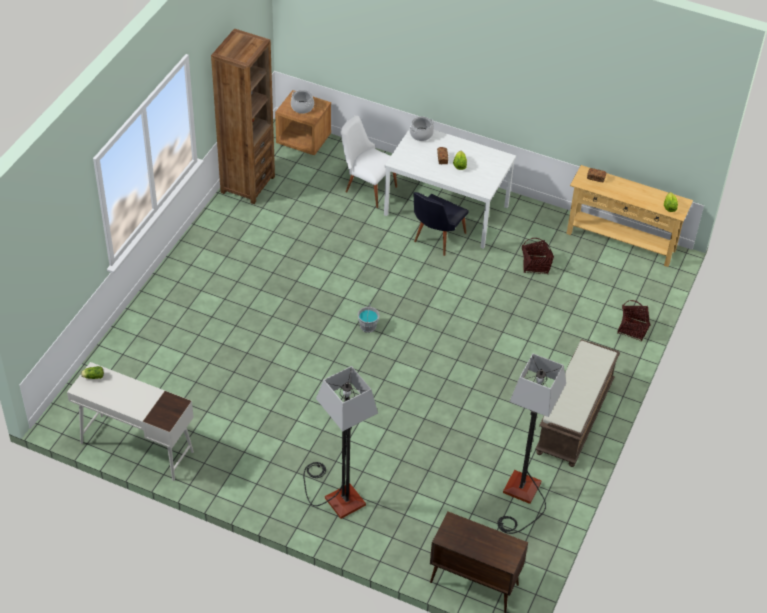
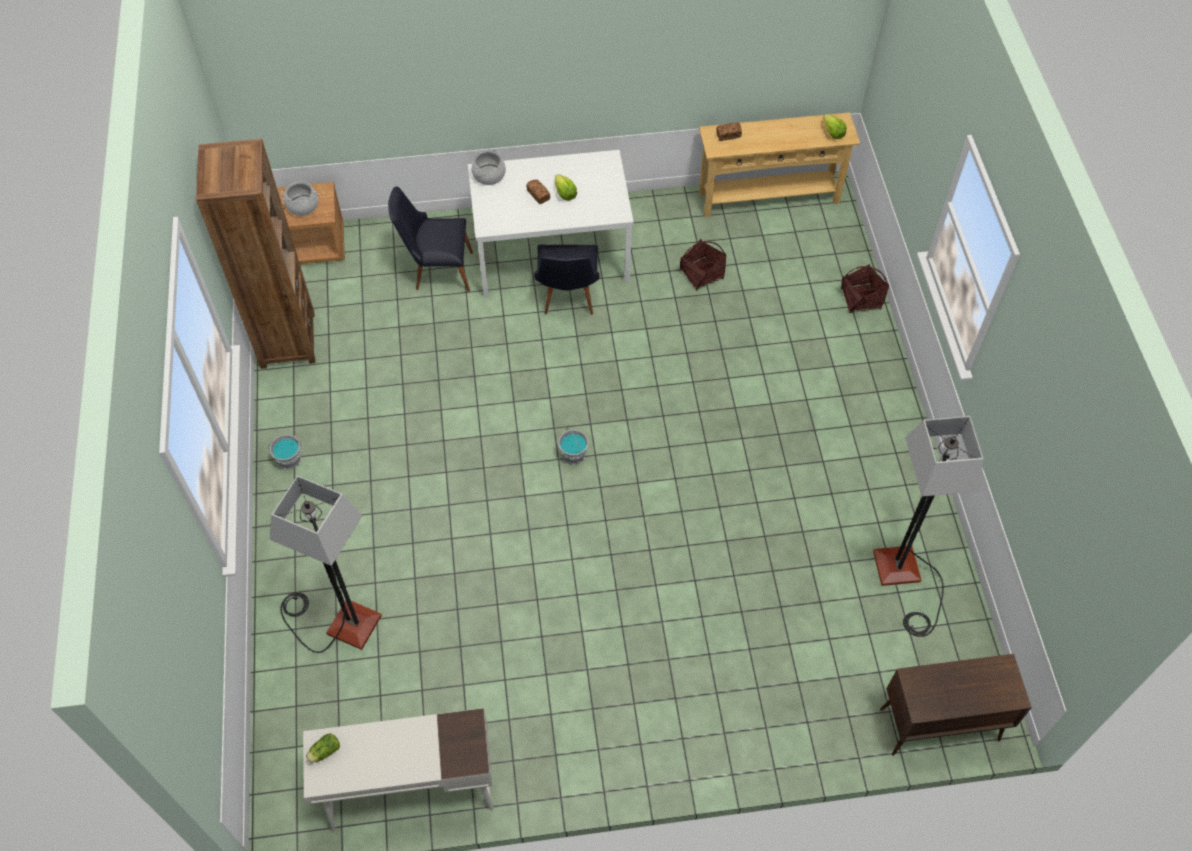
camera: 30 degrees left, 10 degrees up
(200, 248) = (290, 460): none -> grey bucket
(336, 495) = (703, 706): floor lamp -> floor lamp (339, 623)
(367, 187) = (437, 270): white chair -> black chair
(575, 418) = (885, 444): brown bench -> none

